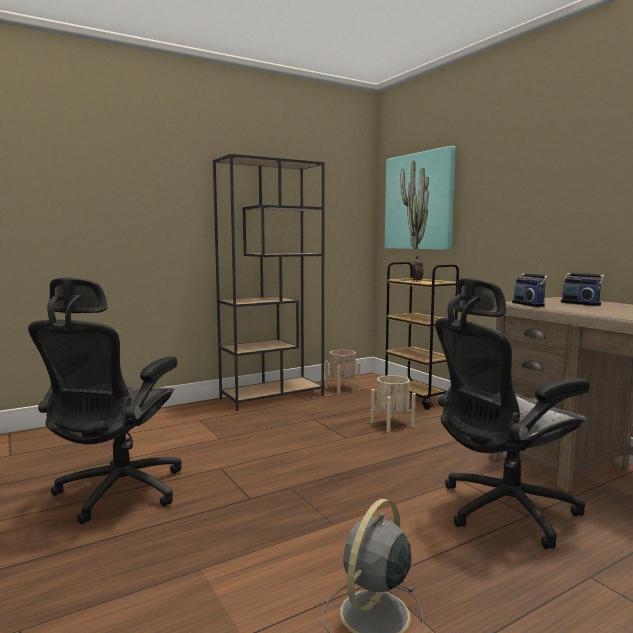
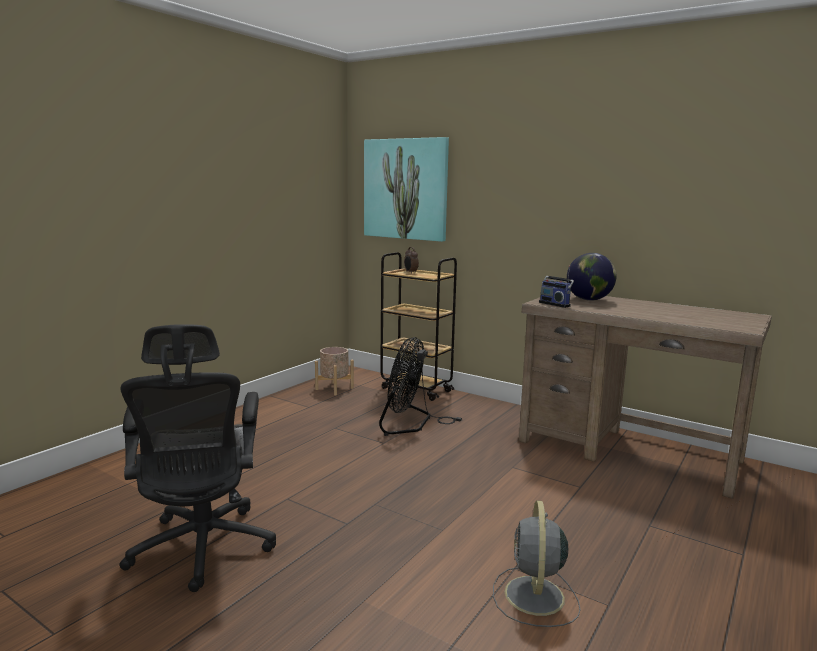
camera: 25 degrees left, 5 degrees up
(272, 396) = (268, 408): bookcase -> none
(392, 424) = (414, 421): beige planter -> black fan
(502, 512) = (561, 488): office chair -> none
(581, 303) = (589, 300): radio -> globe

